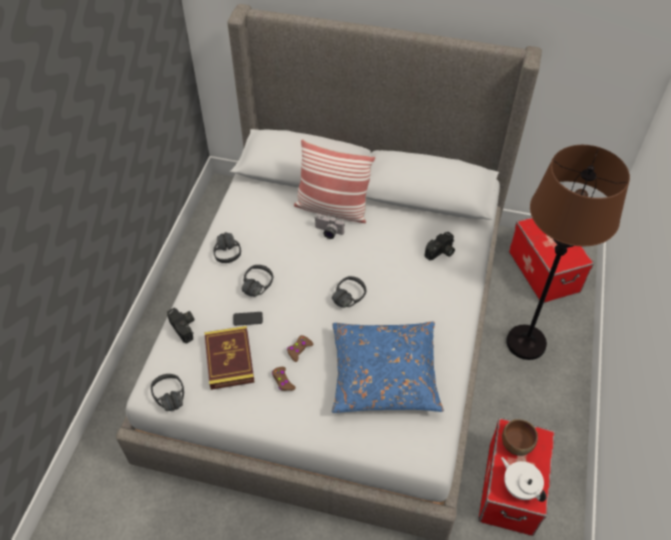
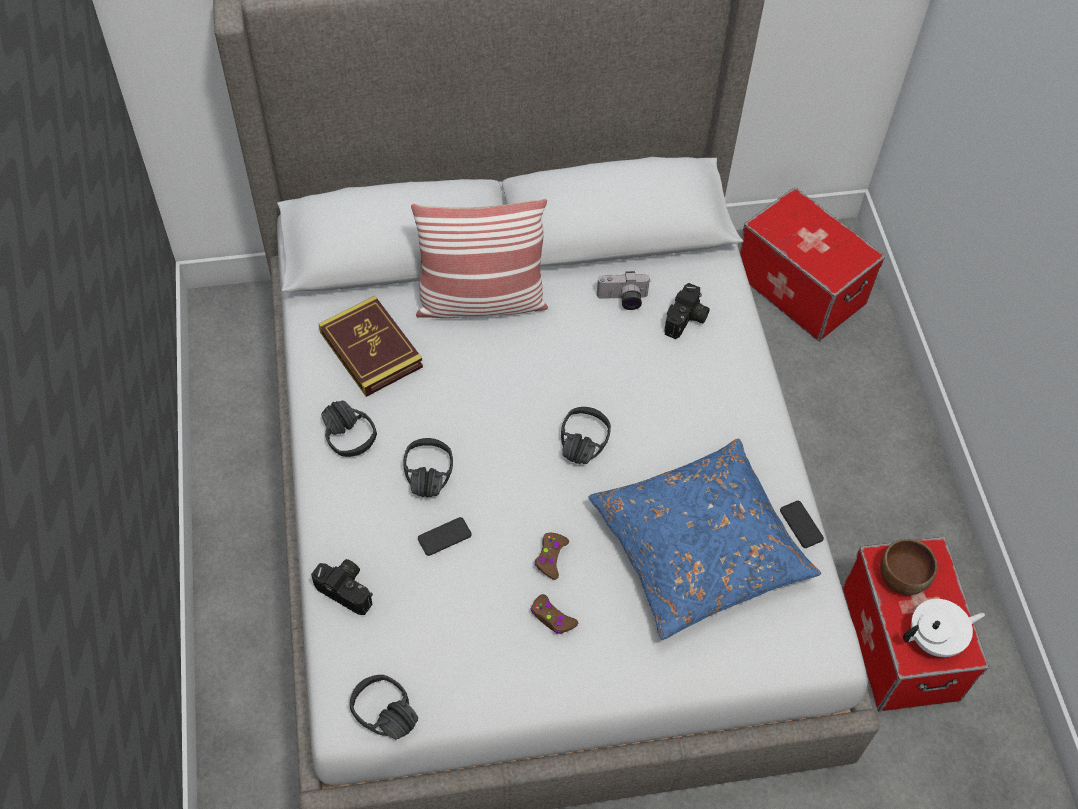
camera: 25 degrees left, 5 degrees up
(229, 359) = (451, 615): book -> book (371, 350)
(328, 232) = (495, 345): camera -> camera (622, 300)
(451, 383) = (801, 524): none -> phone
(519, 486) = (935, 639): white teapot -> white teapot turned 135 degrees clockwise
(526, 343) = (824, 412): brown floor lamp -> none

